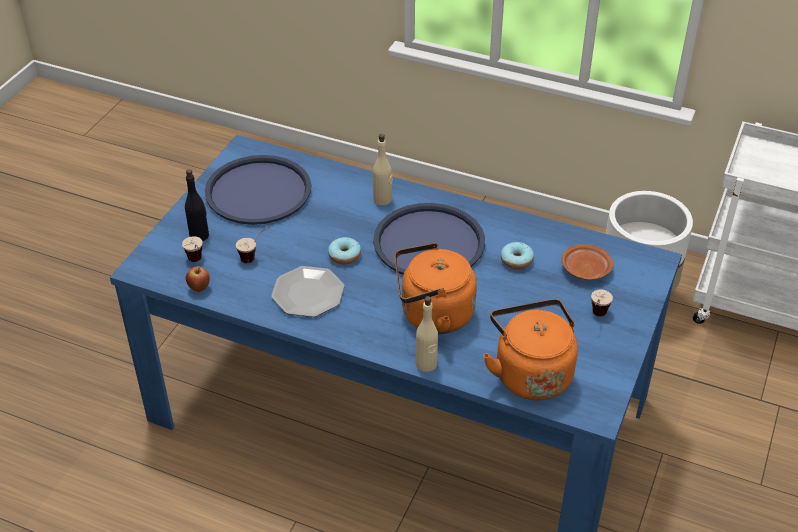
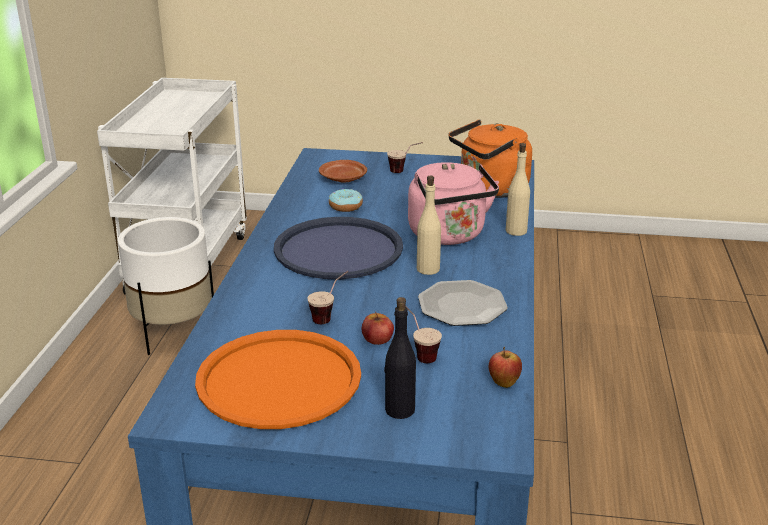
camera: 105 degrees left, 15 degrees down
(197, 262) = (456, 397): cup -> cup (330, 316)
(258, 191) = (279, 380): blue tray -> orange tray
(284, 240) = (377, 338): none -> apple
(344, 255) = (385, 294): donut -> none
(382, 200) = (269, 285): beige bottle -> beige bottle (428, 269)
(432, 315) = (449, 235): orange kettle -> pink kettle

